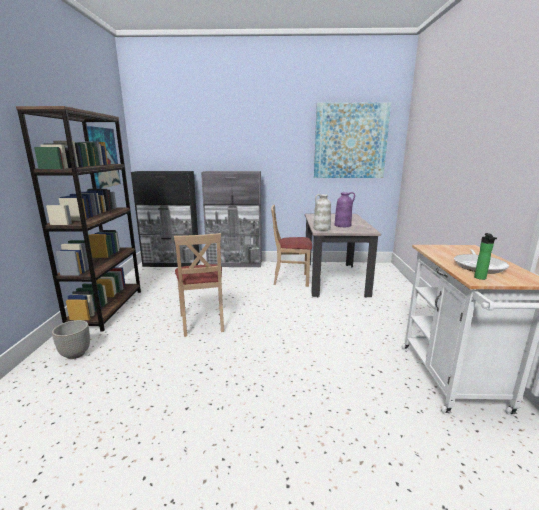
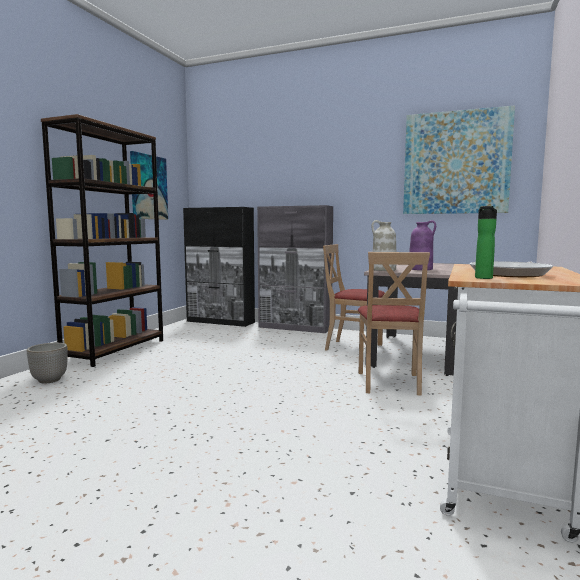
camera: 20 degrees right, 10 degrees down
(202, 322) = (202, 372): beige chair -> beige chair (389, 383)

